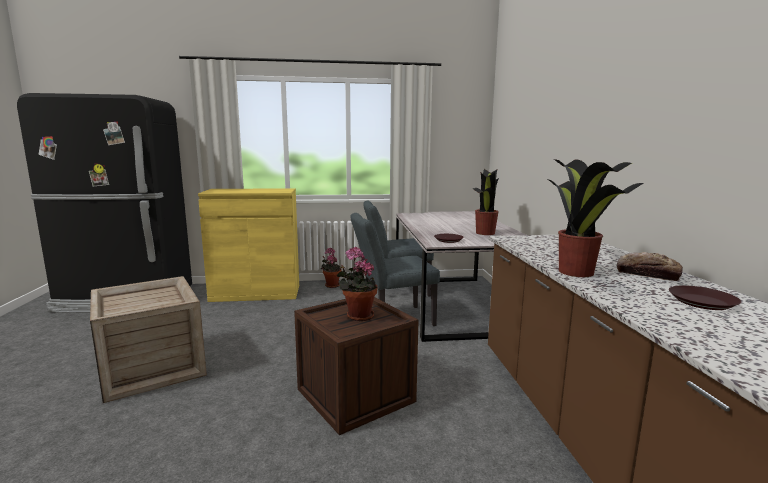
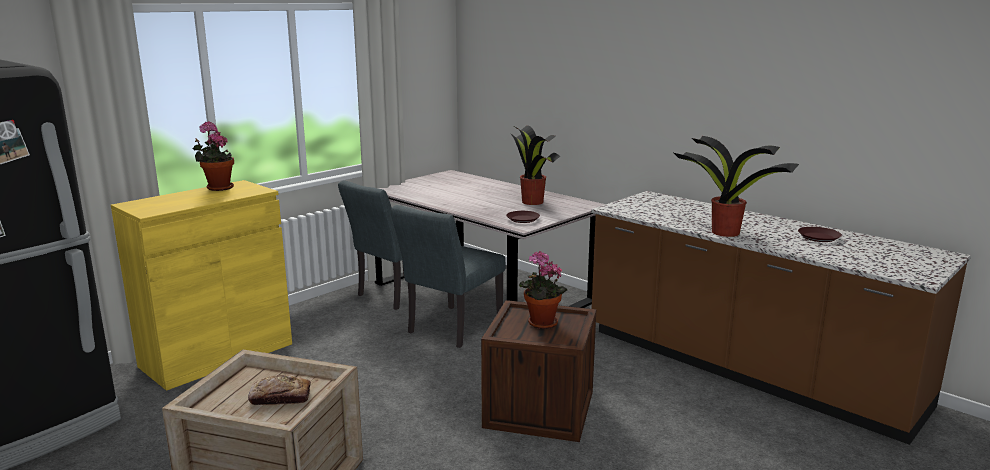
camera: 40 degrees left, 5 degrees up
(331, 285) = (304, 312): potted plant -> potted plant (217, 188)
(647, 274) = (760, 222): bread -> bread (280, 397)

